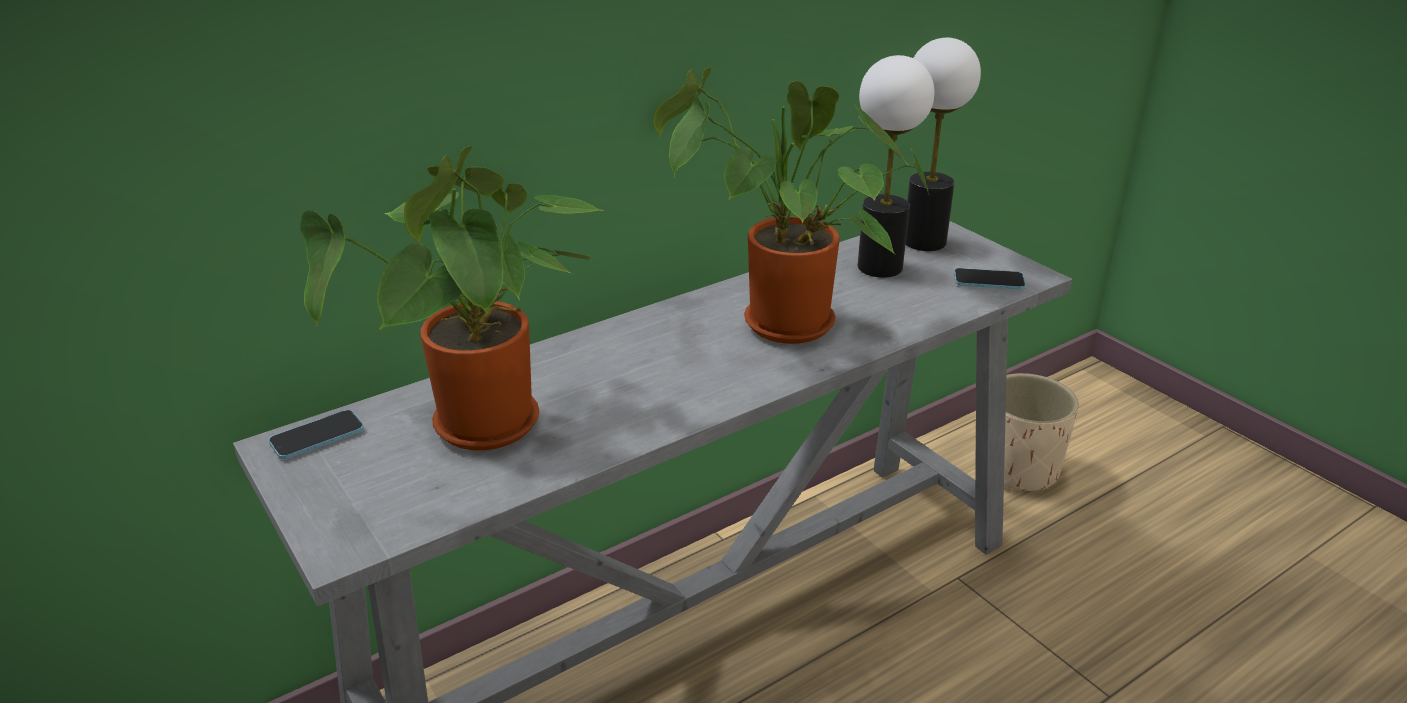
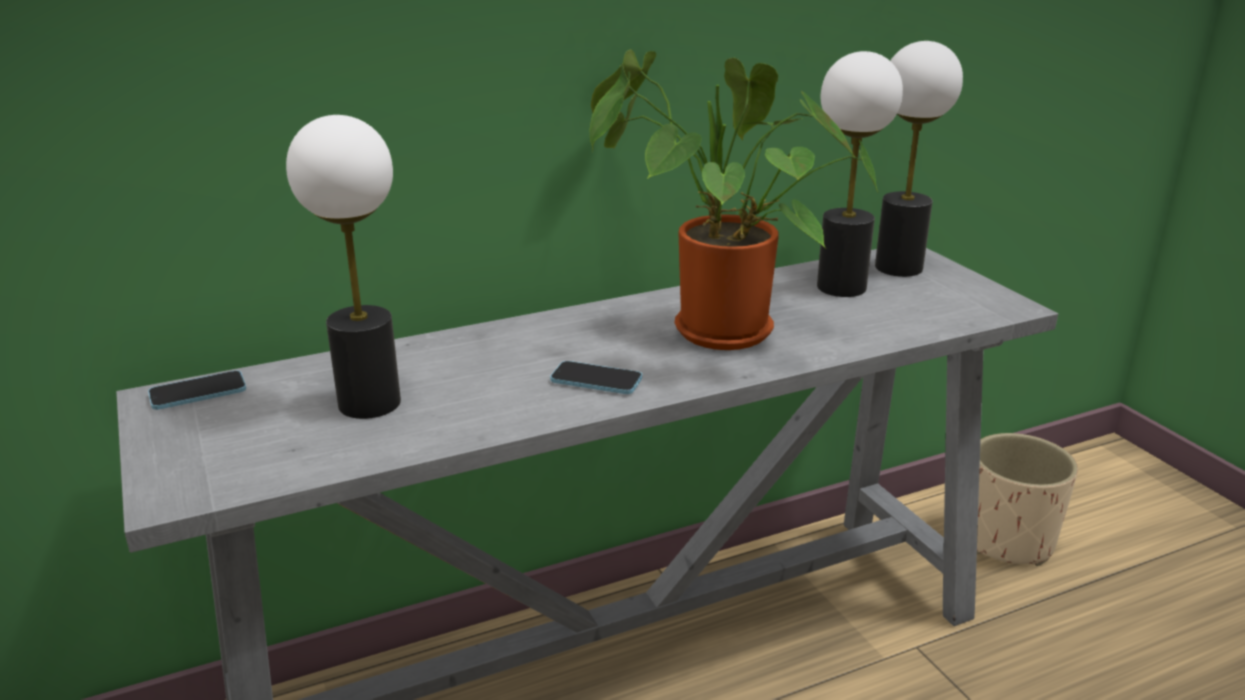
camera: 10 degrees right, 5 degrees down
(488, 431) = (368, 403): potted plant -> table lamp
(988, 281) = (960, 308): phone -> phone (596, 380)

